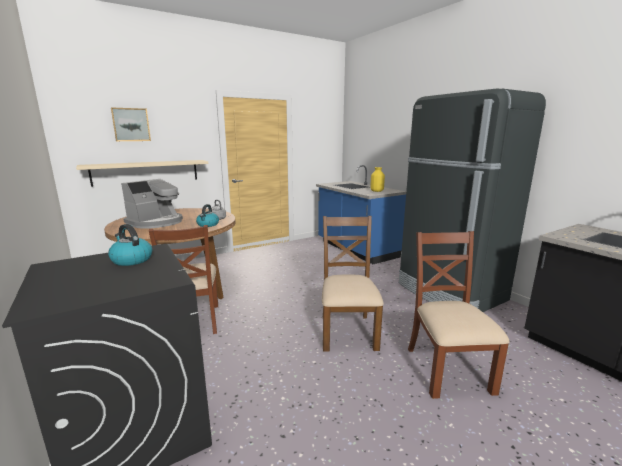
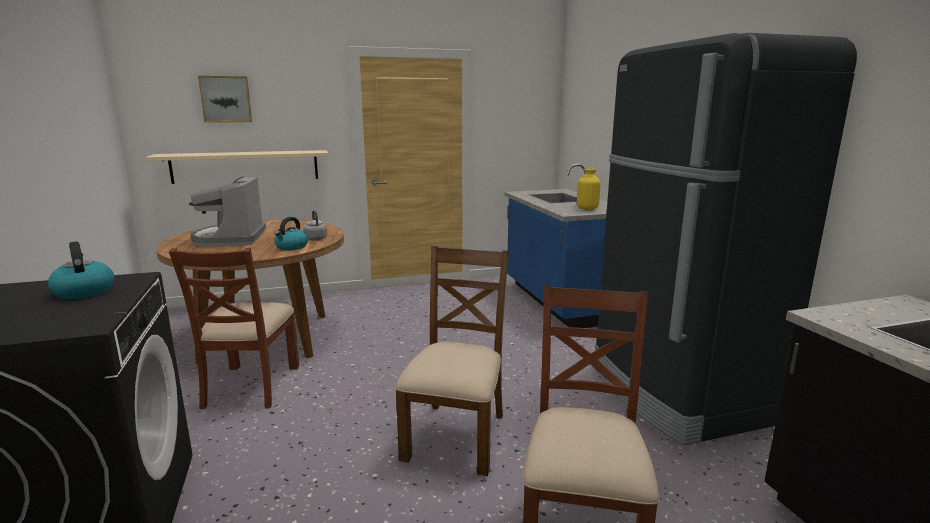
camera: 15 degrees right, 0 degrees up
(156, 222) = (230, 238): coffee machine -> coffee machine turned 120 degrees clockwise

